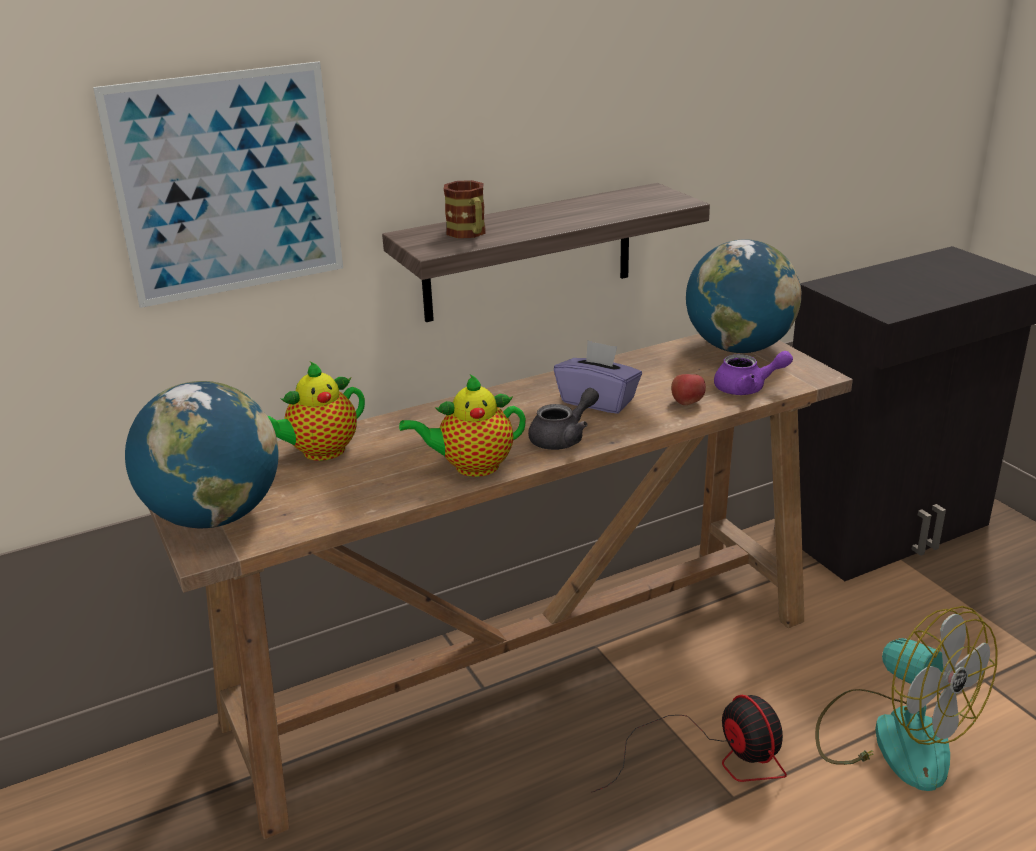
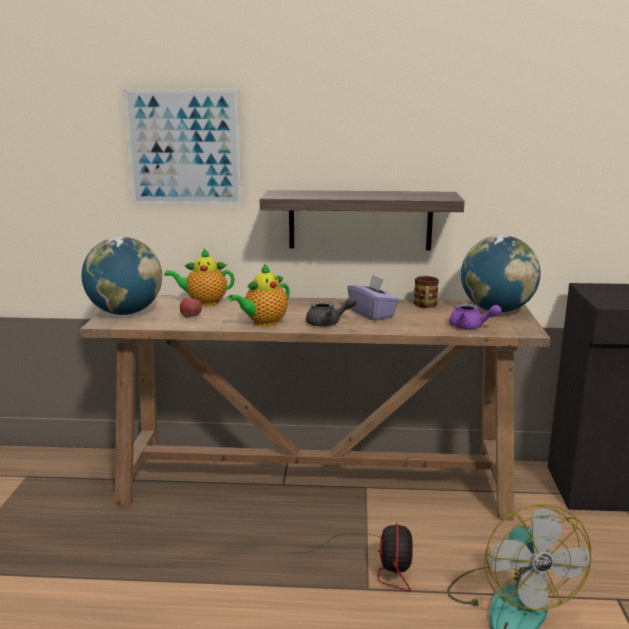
camera: 30 degrees right, 10 degrees down
(469, 234) = (305, 194): mug -> mug (425, 306)
(471, 467) = (263, 323): teapot -> teapot turned 60 degrees counterclockwise
(687, 402) = (423, 325): apple -> apple (191, 317)

